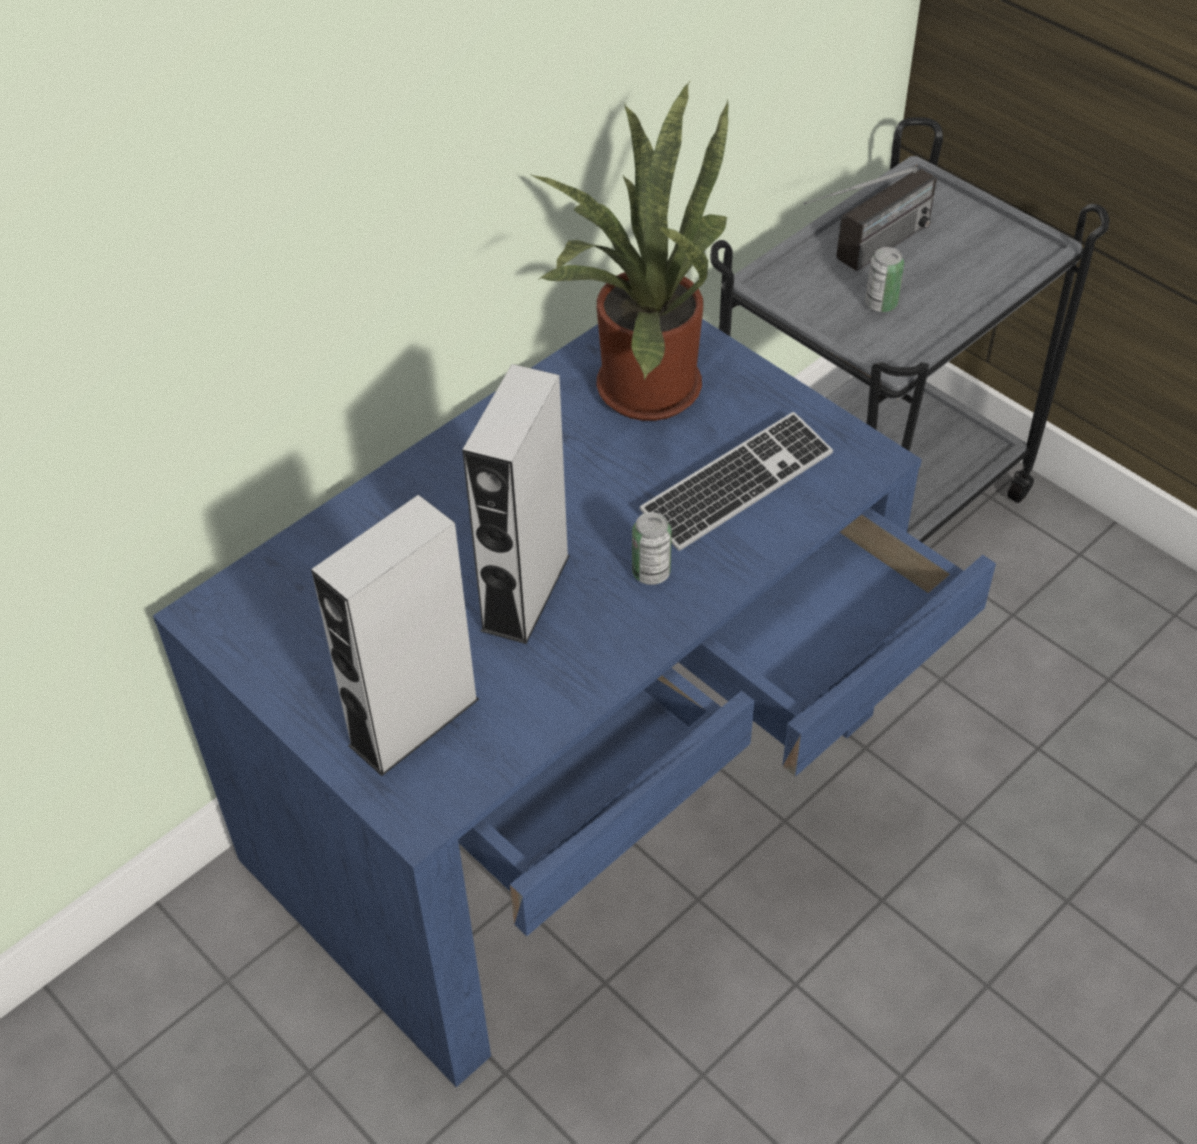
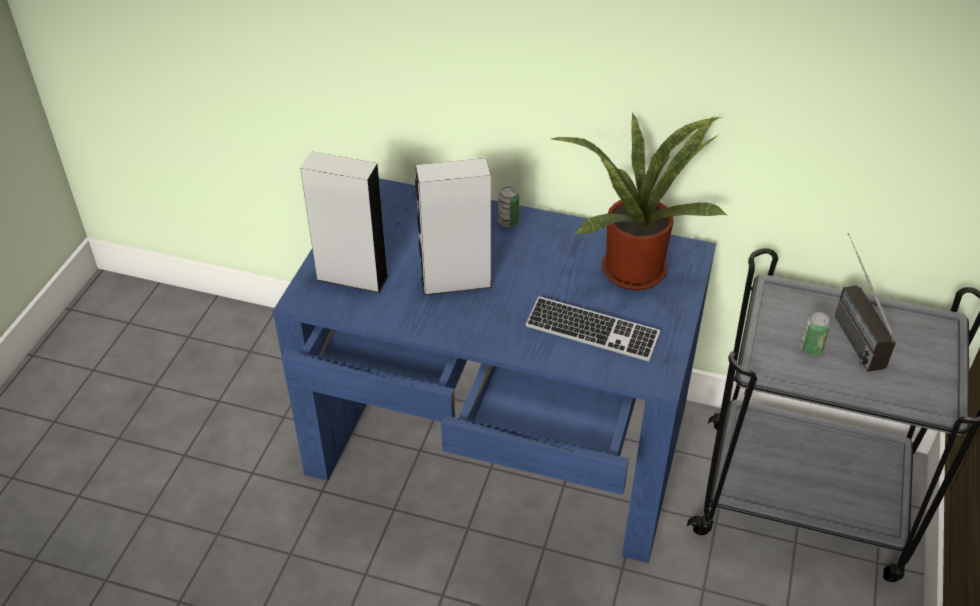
camera: 60 degrees right, 5 degrees down
(651, 573) = (502, 321): can -> can (508, 222)
(865, 255) = (848, 327): radio -> radio turned 60 degrees clockwise

